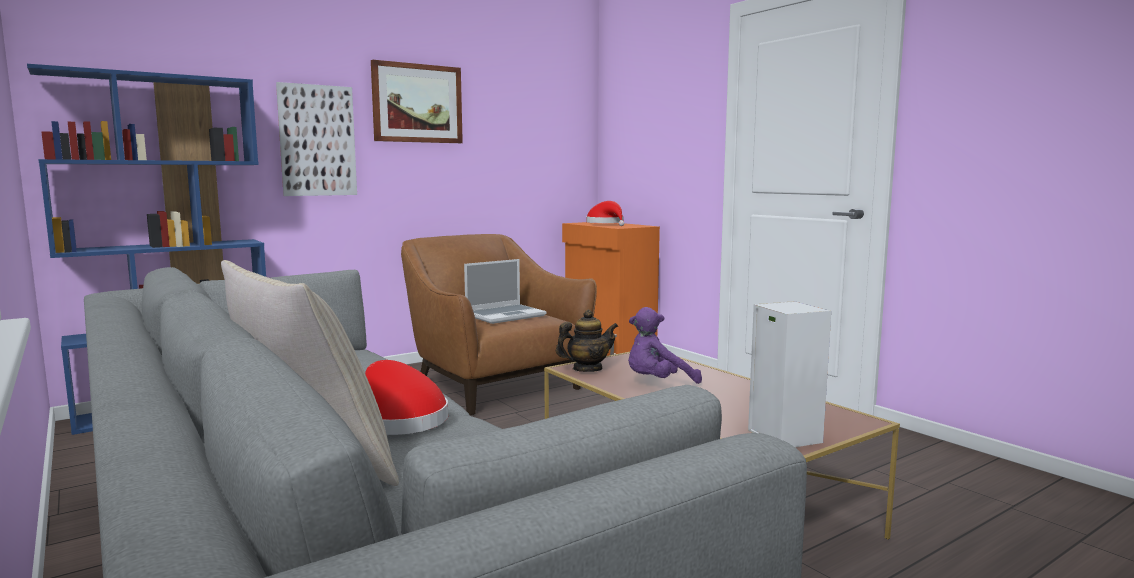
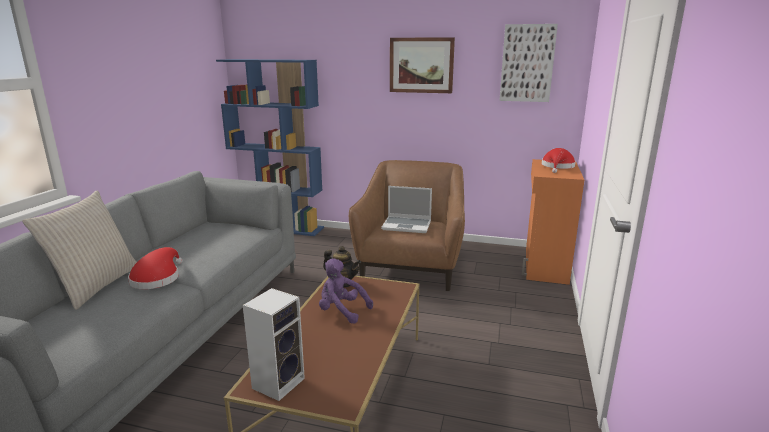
camera: 50 degrees right, 10 degrees up
(317, 140) = (356, 91): picture -> picture (527, 63)

